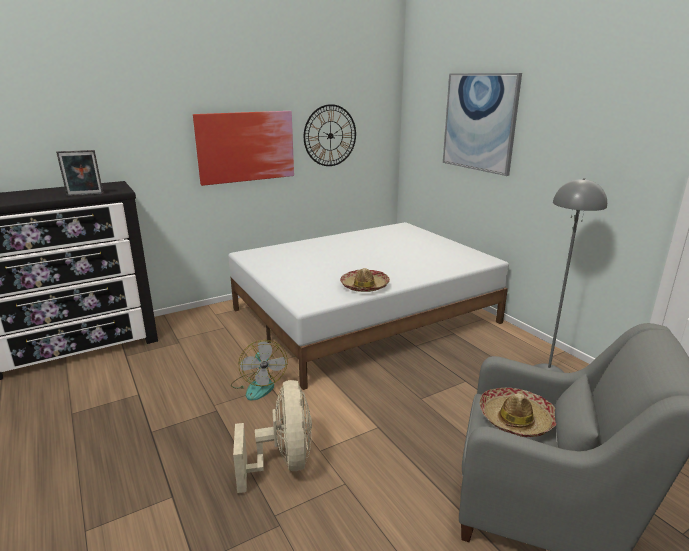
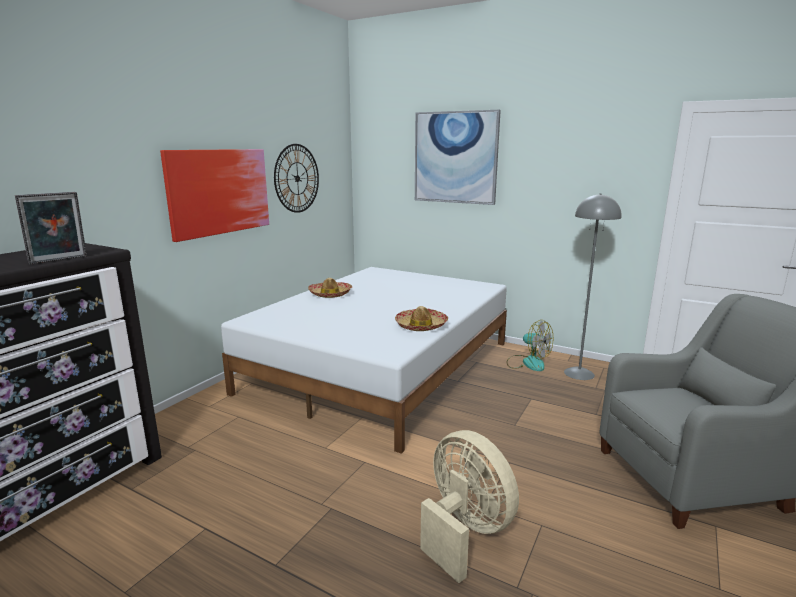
camera: 30 degrees left, 5 degrees down
(258, 385) = (349, 465): fan -> fan (527, 363)
(516, 419) = (673, 401): hat -> hat (330, 294)

